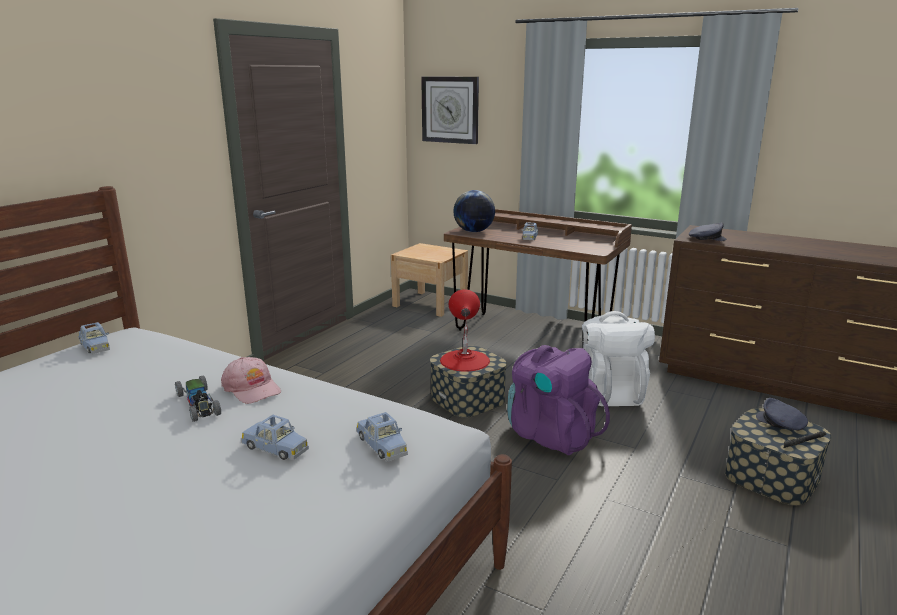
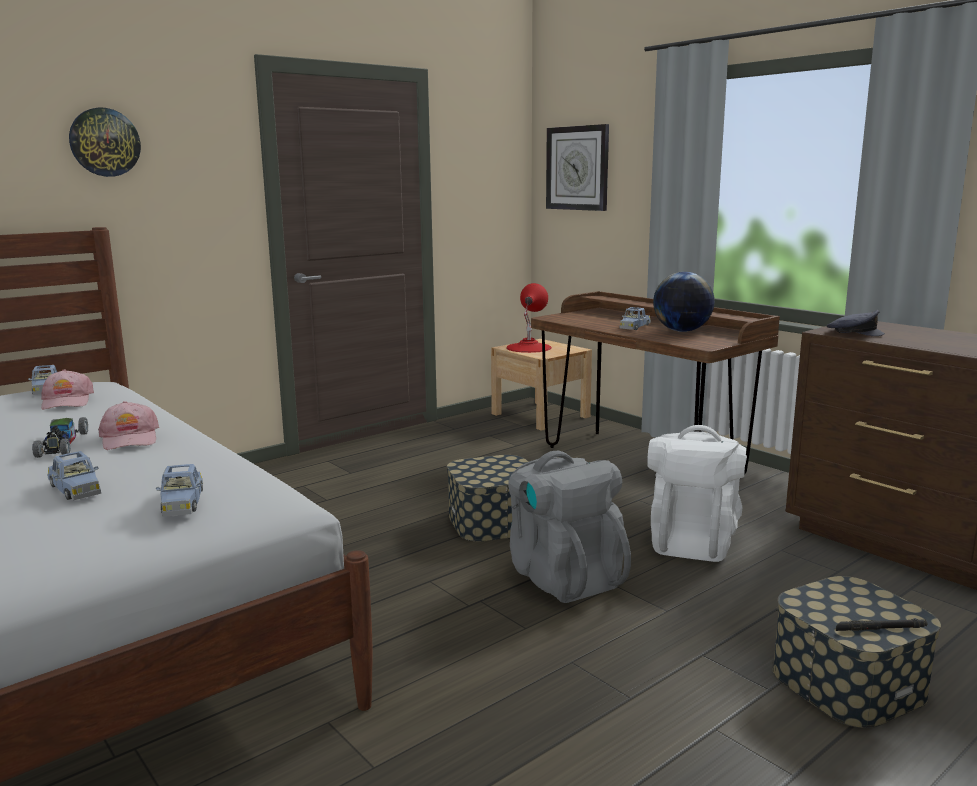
camera: 20 degrees right, 5 degrees down
(100, 105) = (104, 142): none -> wall clock
(135, 356) = (67, 401): none -> pink cap
(464, 360) = (488, 469): red table lamp -> red table lamp (528, 347)
(473, 231) = (571, 318): globe -> globe (682, 331)
(550, 434) = (563, 576): purple backpack -> grey backpack
(780, 423) = (867, 600): grey cap -> none

